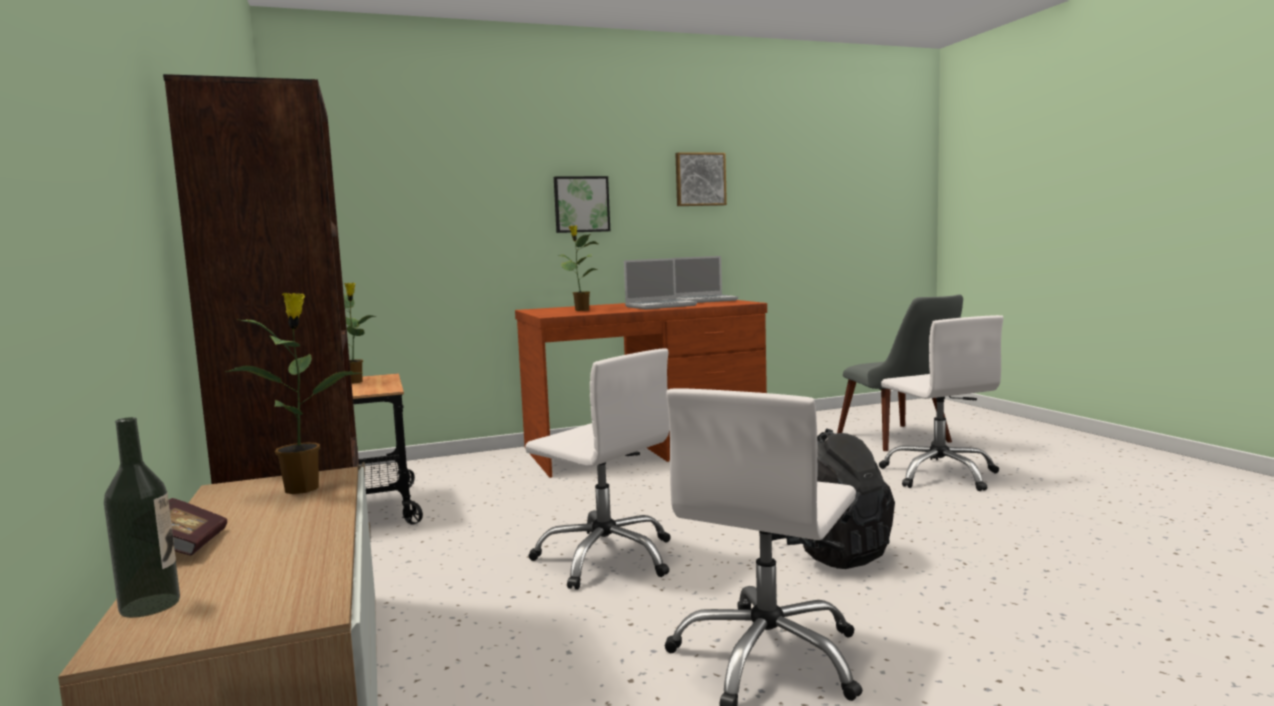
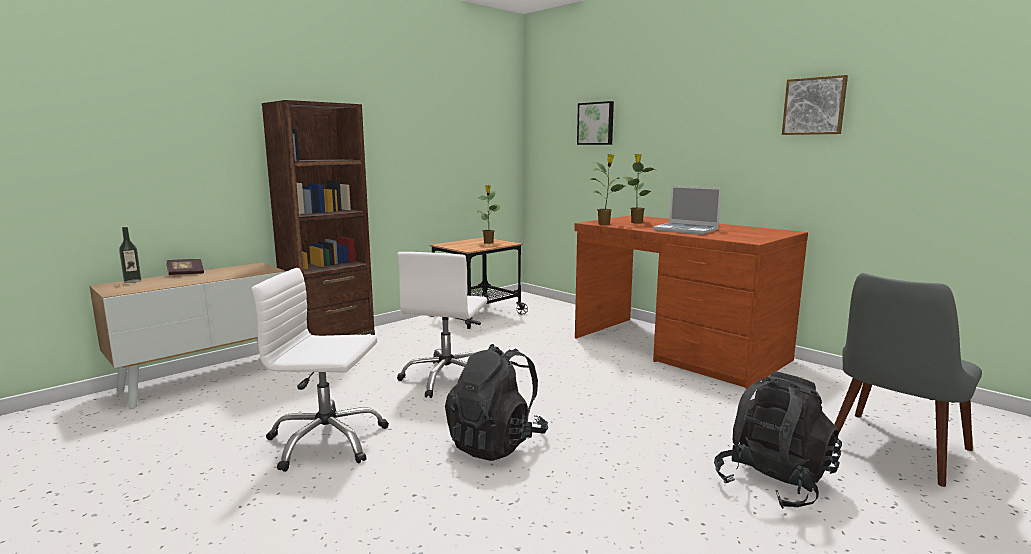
camera: 65 degrees right, 5 degrees up
(304, 488) = (252, 271): potted plant -> potted plant (604, 224)
(581, 204) = (693, 133): picture -> picture (596, 123)
(705, 300) = (760, 233): laptop -> none
(940, 475) = (773, 483): white office chair -> black backpack

